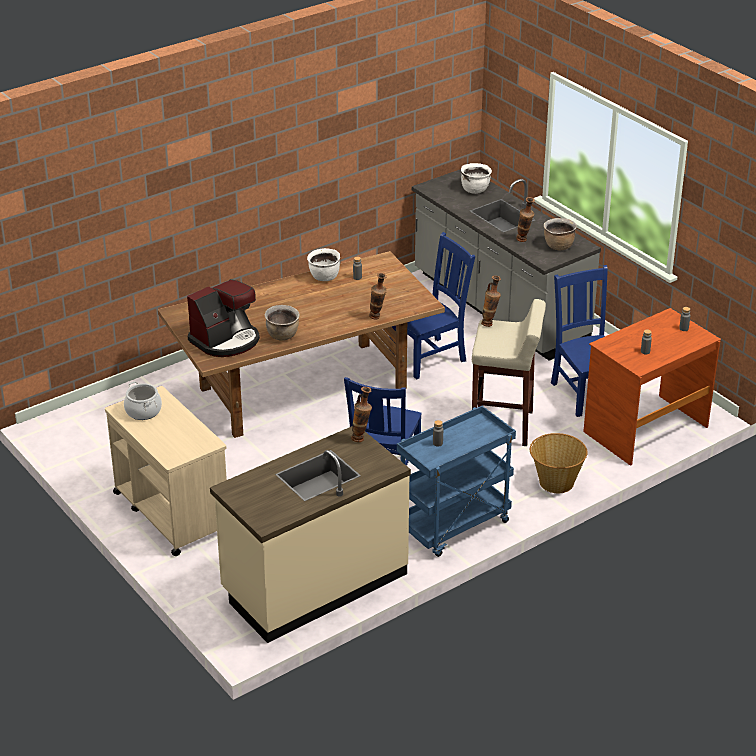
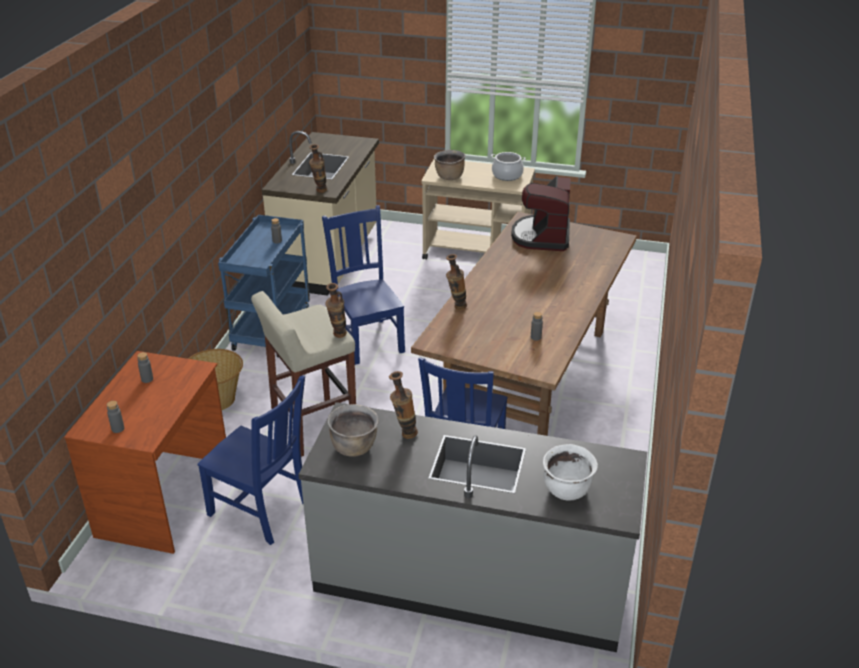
camera: 140 degrees right, 0 degrees up
(283, 335) = (507, 258): brown cooking pot -> brown cooking pot (449, 177)
(324, 277) = (564, 322): white cooking pot -> none

